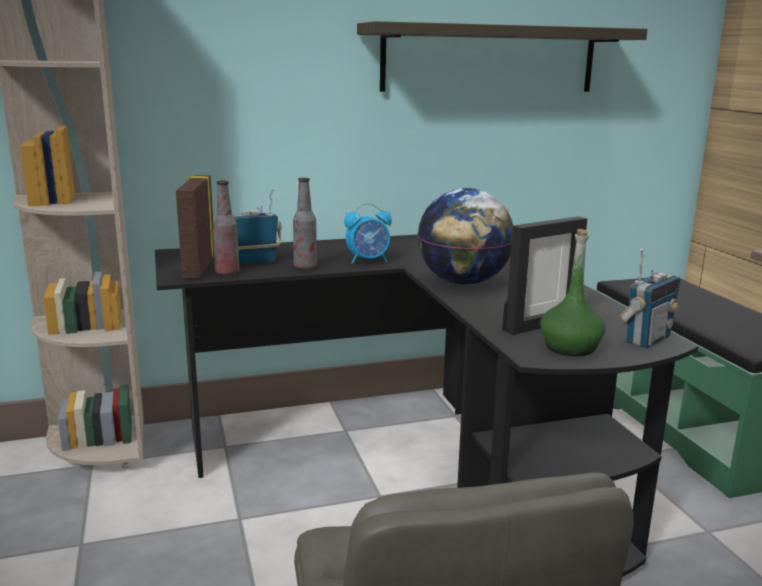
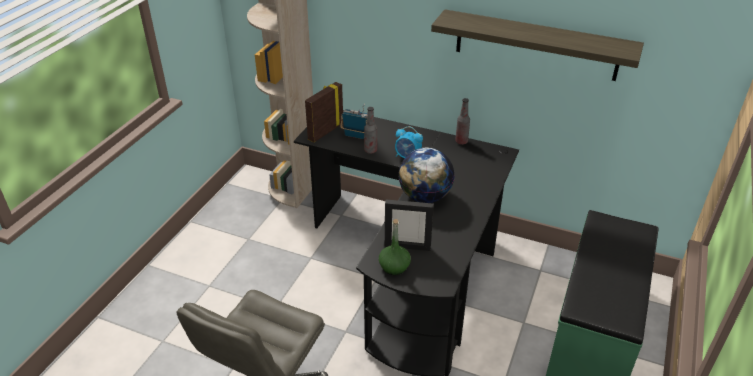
camera: 40 degrees right, 20 degrees up
(227, 273) = (331, 141): bottle -> bottle (461, 142)
(646, 340) = (436, 280): radio -> none

